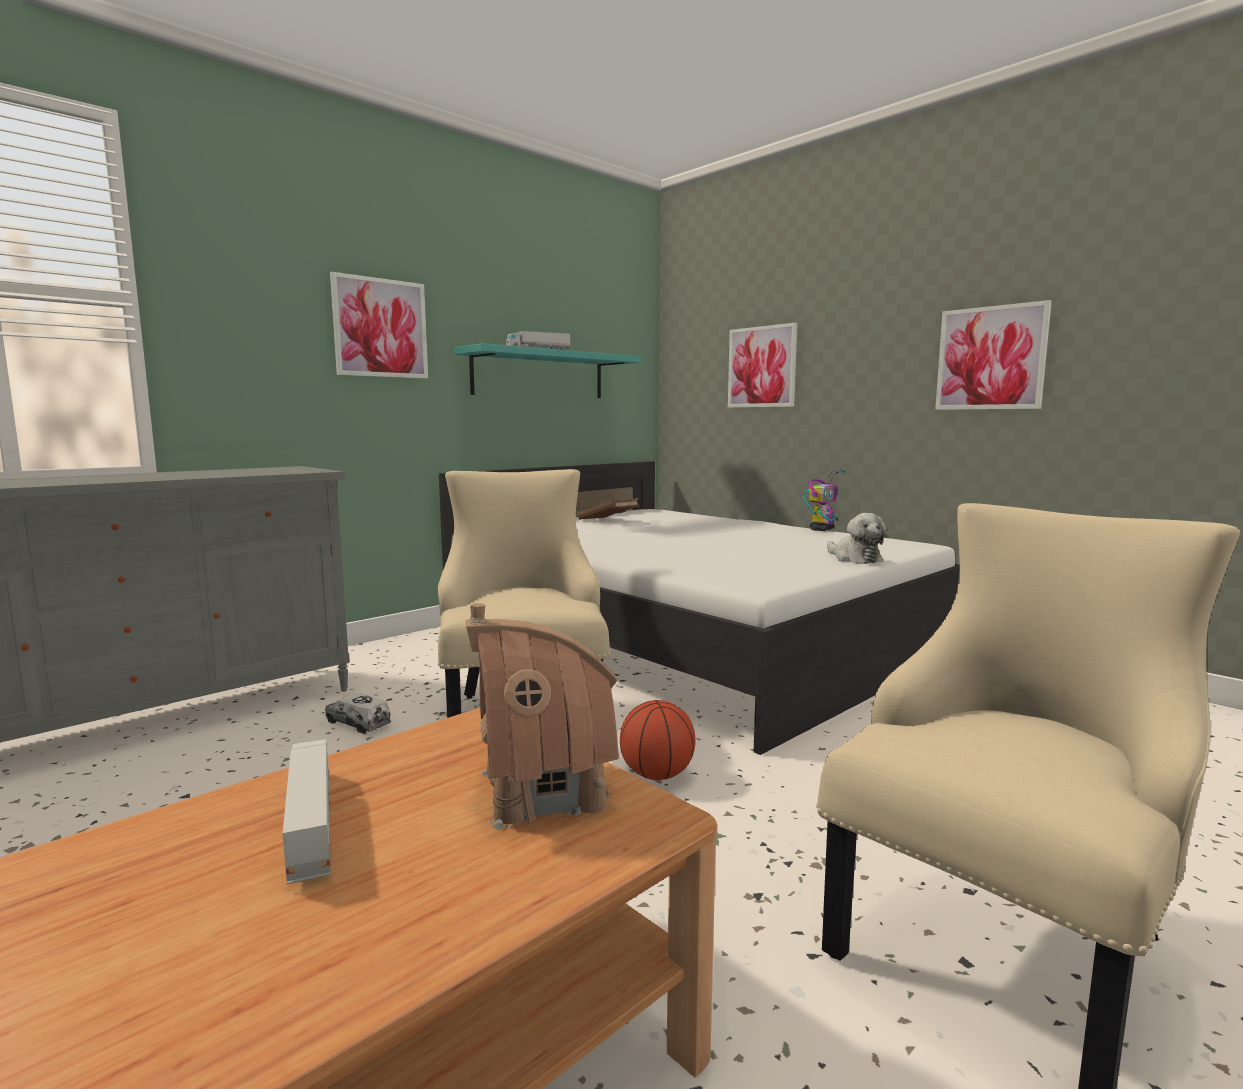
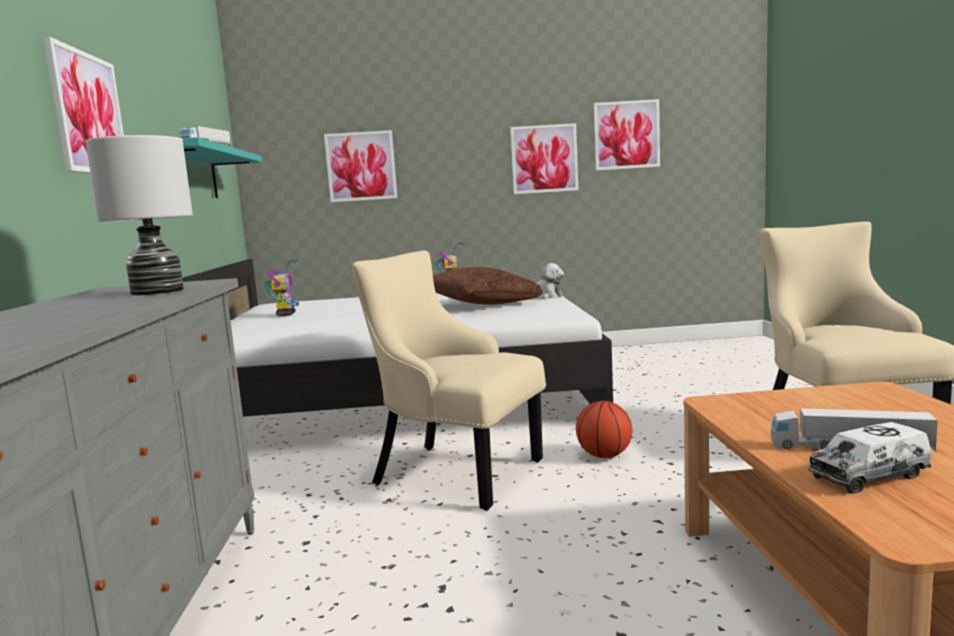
camera: 50 degrees left, 0 degrees up
(248, 473) = (157, 292): none -> grey table lamp
(358, 723) = (348, 538): toy truck -> toy truck (869, 476)
(544, 791) = (834, 401): toy house -> none
(609, 521) = (286, 315): brown book -> toy robot
(759, 550) = (483, 304): none -> brown pillow
(1149, 316) = (626, 135): none -> picture

